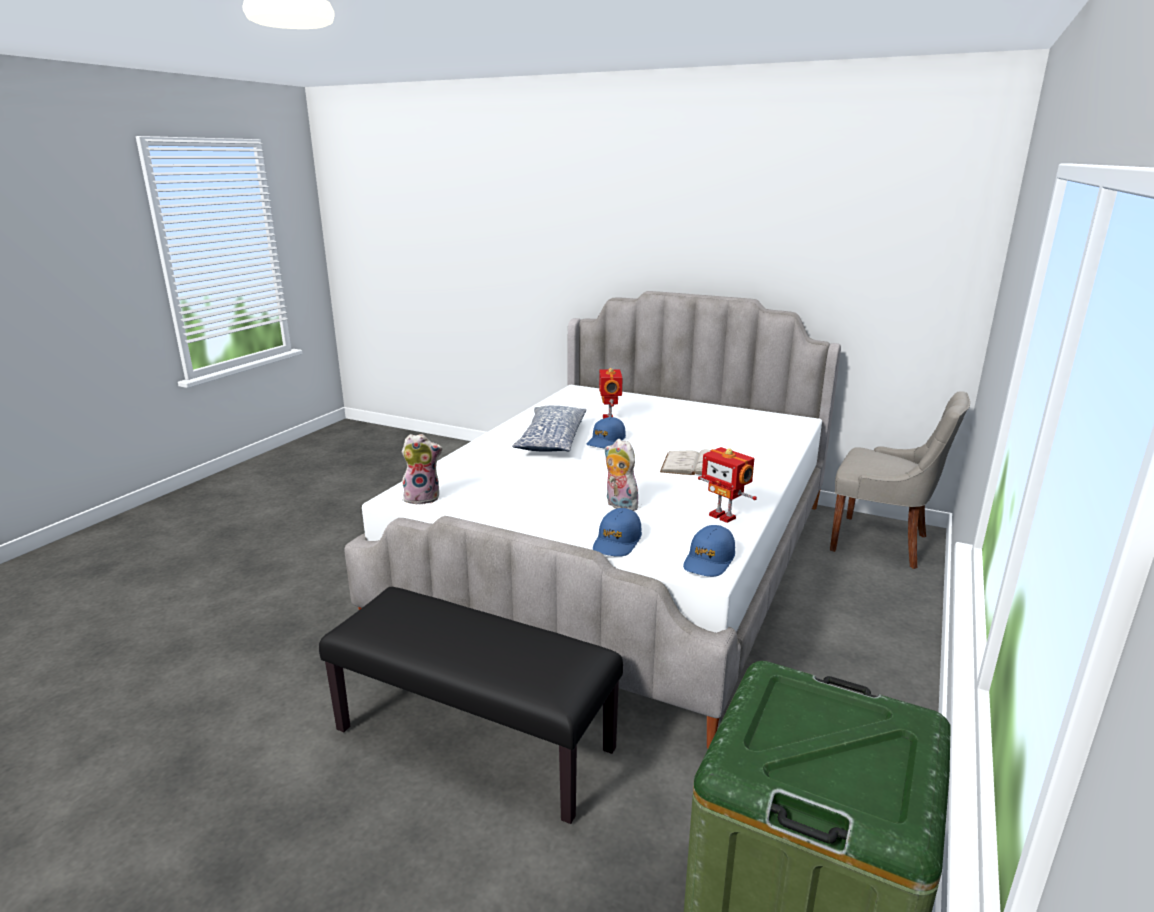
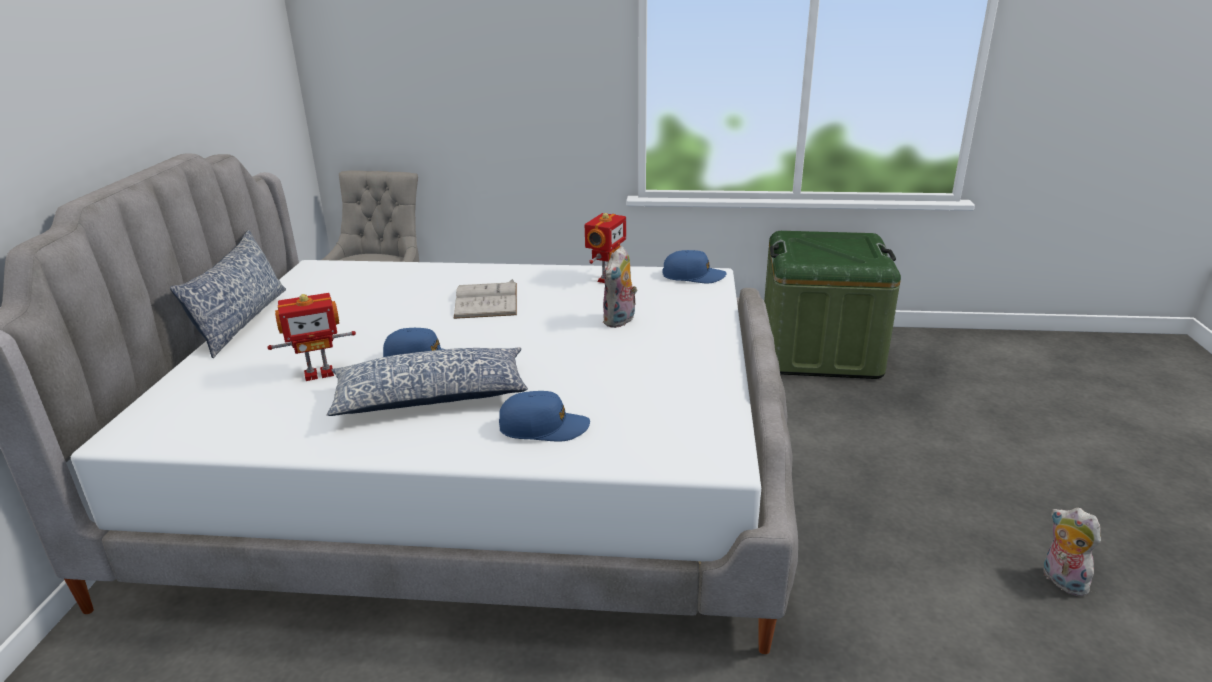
camera: 110 degrees left, 5 degrees up
(423, 498) = (700, 439): plush toy -> plush toy (1060, 581)
(476, 739) = (835, 493): black bench -> none
(617, 542) = (697, 310): blue cap -> blue cap (543, 427)
(702, 404) = (242, 321): none -> pillow

